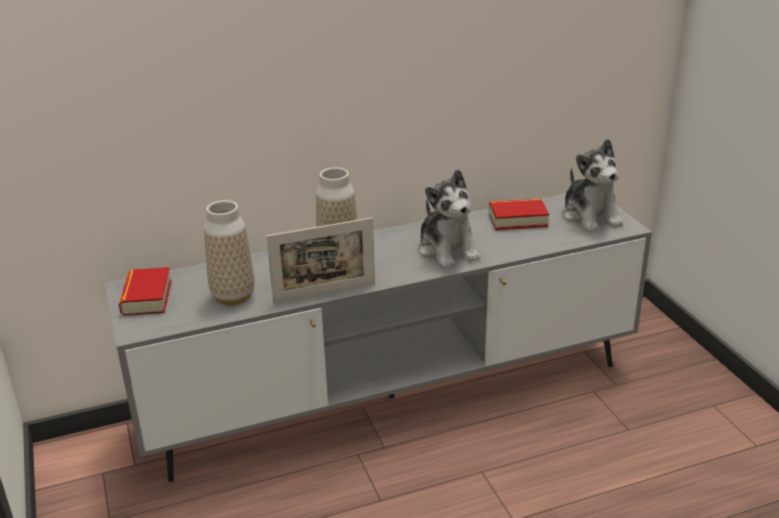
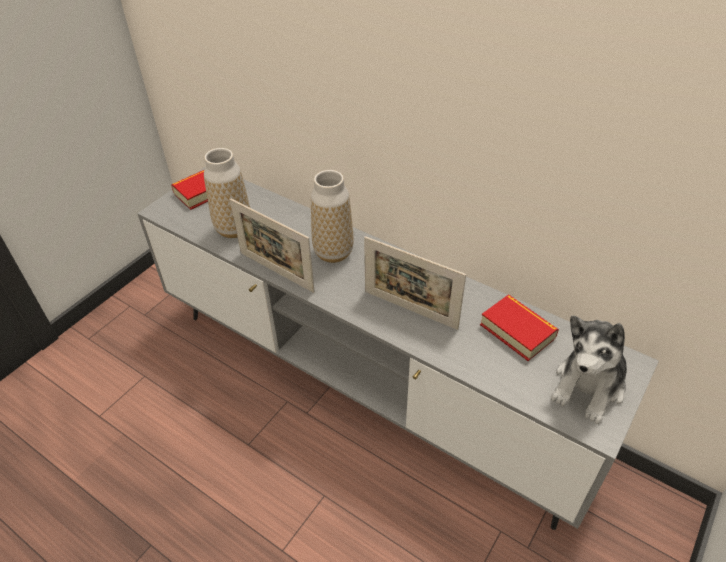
camera: 55 degrees right, 15 degrees up
(447, 250) = (410, 309): plush toy -> picture frame

